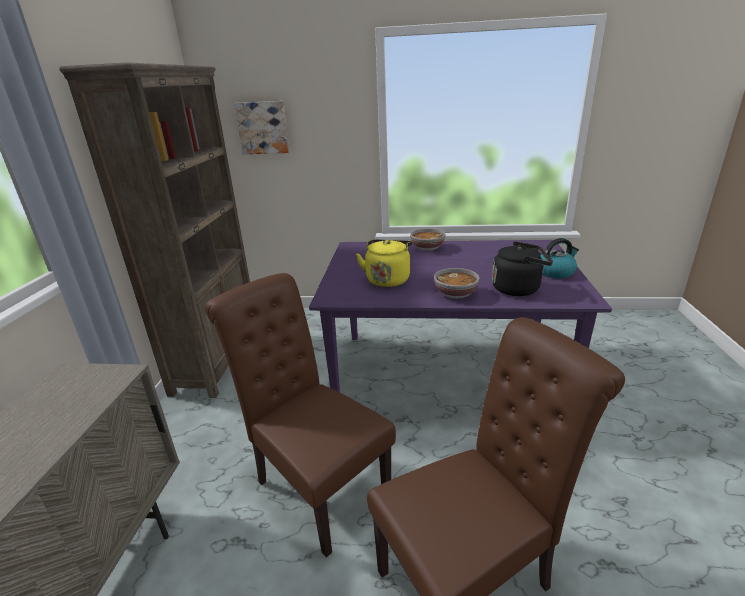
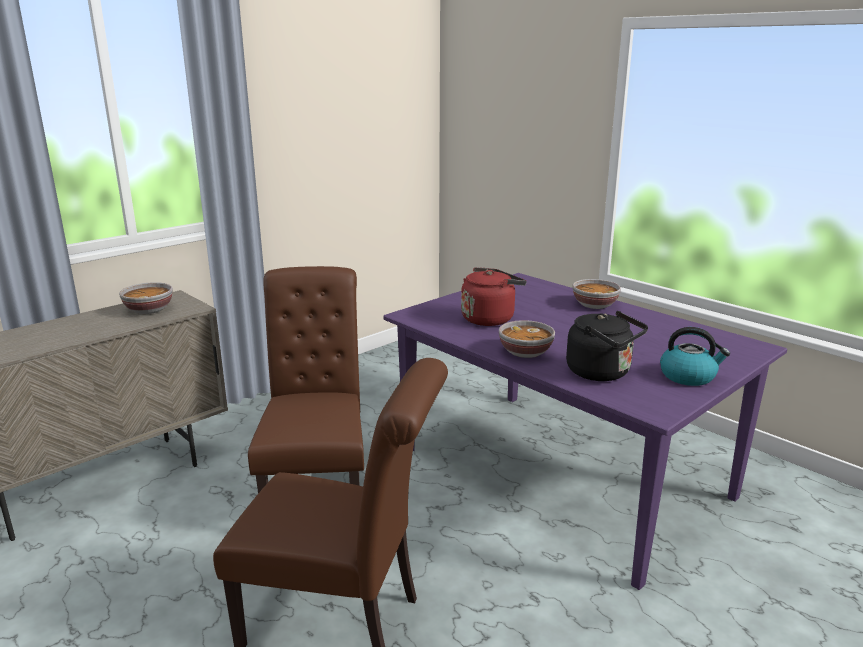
camera: 40 degrees right, 5 degrees down
(61, 401) = (149, 310): none -> bowl
(218, 358) = (370, 364): brown bookcase -> none
(263, 127) = (495, 125): picture -> none
(388, 279) = (490, 318): yellow kettle -> red kettle

